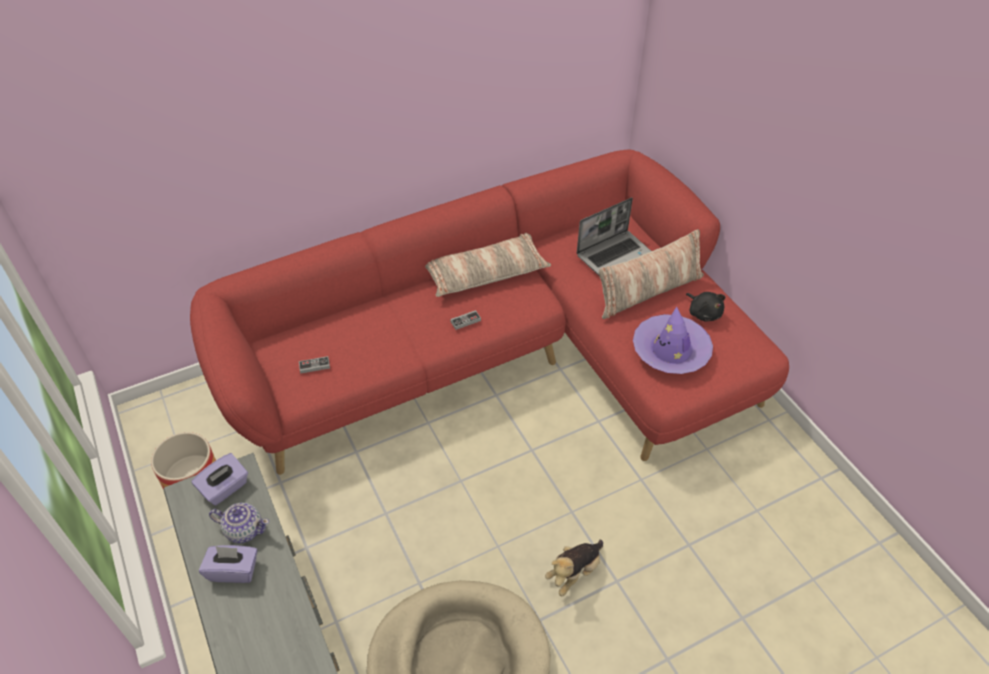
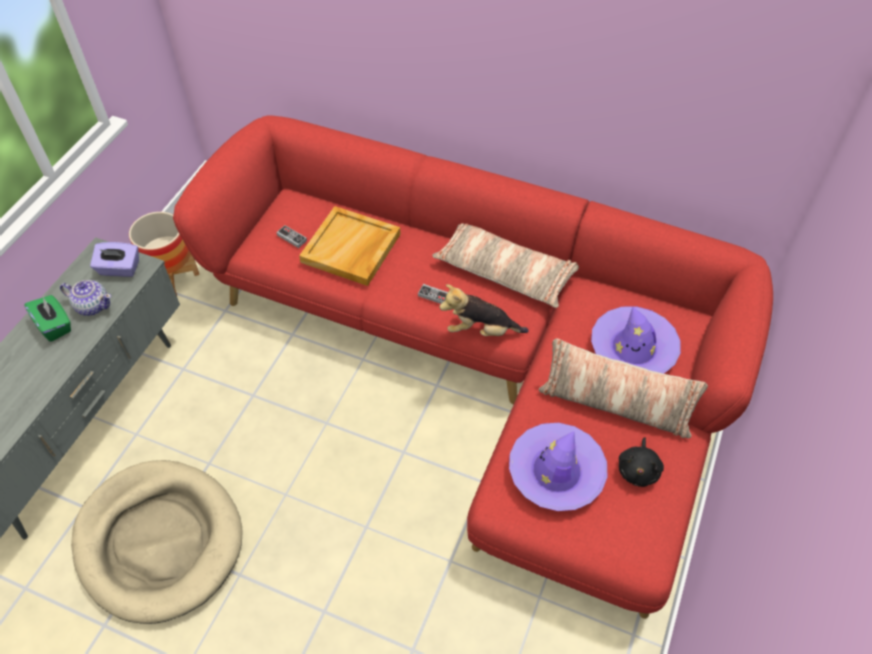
camera: 50 degrees right, 5 degrees up
(234, 570) = (54, 325): purple tissue box -> green tissue box
(244, 529) = (92, 305): teapot -> teapot turned 45 degrees counterclockwise
(369, 338) = (351, 249): none -> beige tray
(574, 572) = (305, 570): plush toy -> plush toy (481, 330)
(615, 255) = (633, 348): laptop -> purple hat

